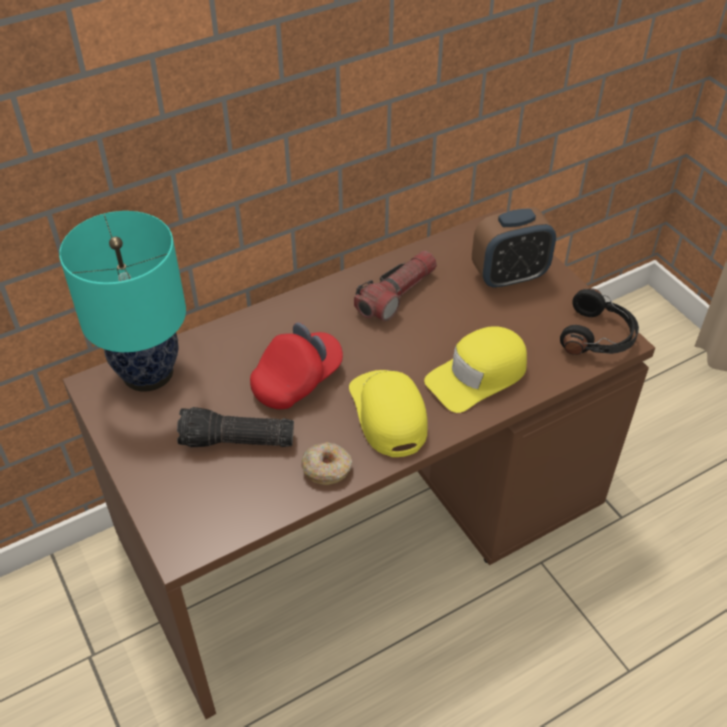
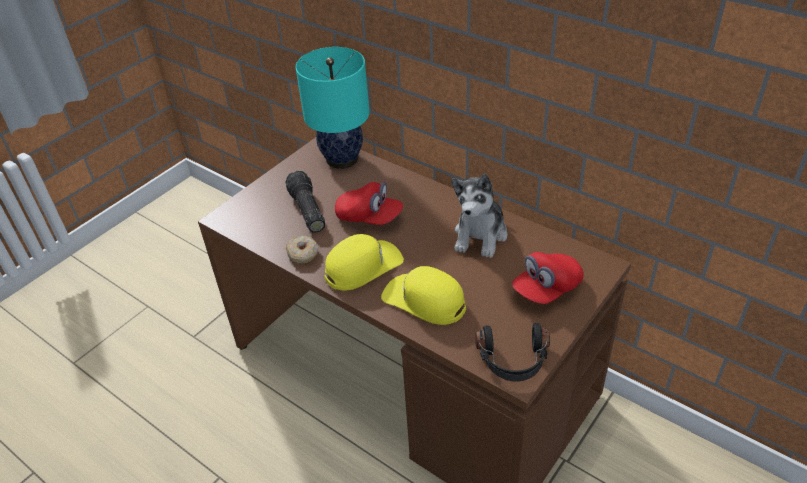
camera: 70 degrees right, 5 degrees down
(397, 295) = (480, 235): flashlight -> plush toy
(509, 276) = (546, 289): alarm clock -> red cap

